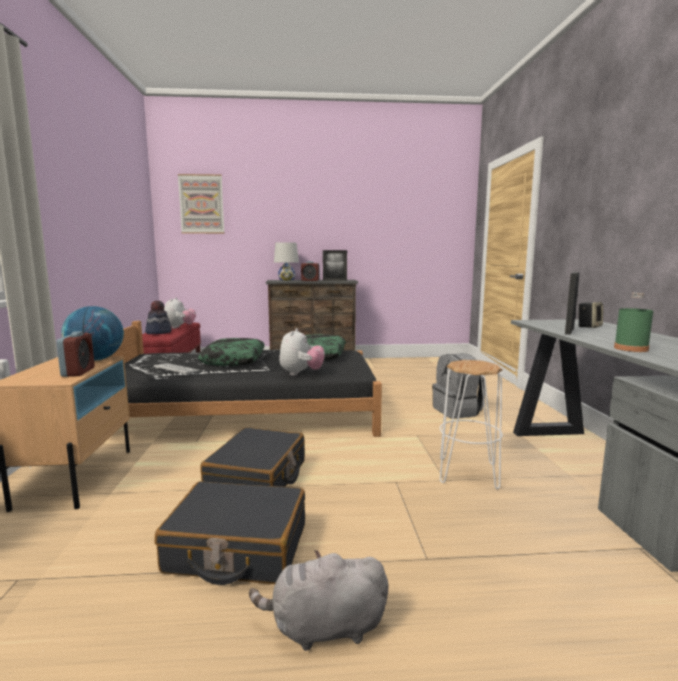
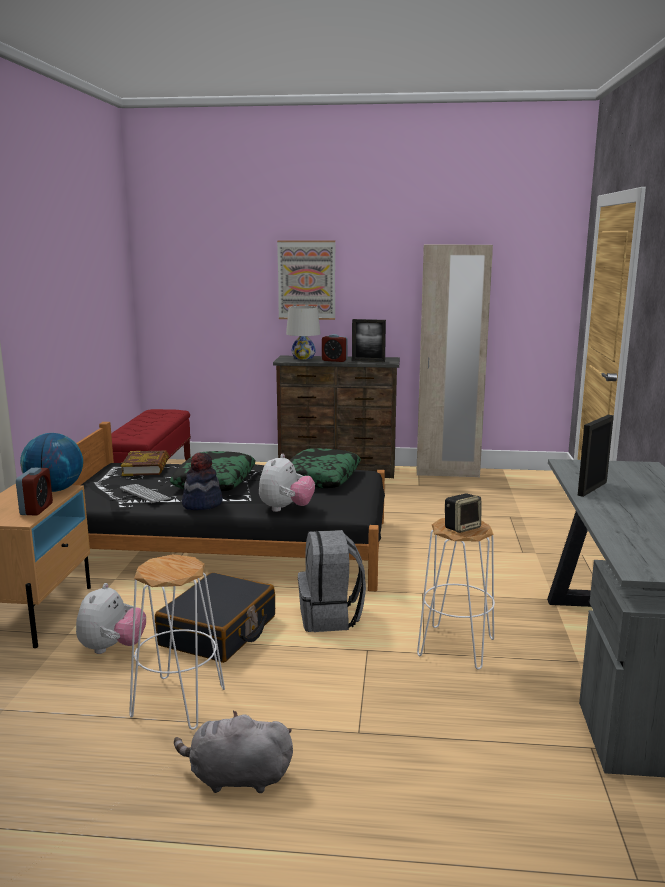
camera: 10 degrees right, 5 degrees up
(158, 332) = (133, 430): hat -> hat (202, 504)
(173, 354) = (146, 467): none -> book
(179, 327) = (161, 421): plush toy -> plush toy (112, 648)
(201, 204) = (193, 252): picture -> picture (306, 280)
(237, 548) = (179, 702): black suitcase -> white stool
(390, 360) = (447, 472): none -> beige wardrobe
(457, 411) = (494, 563): grey backpack -> grey backpack (330, 617)
(589, 326) = (630, 480): speaker -> speaker (462, 527)
(631, 349) = (618, 529): green bottle -> none

